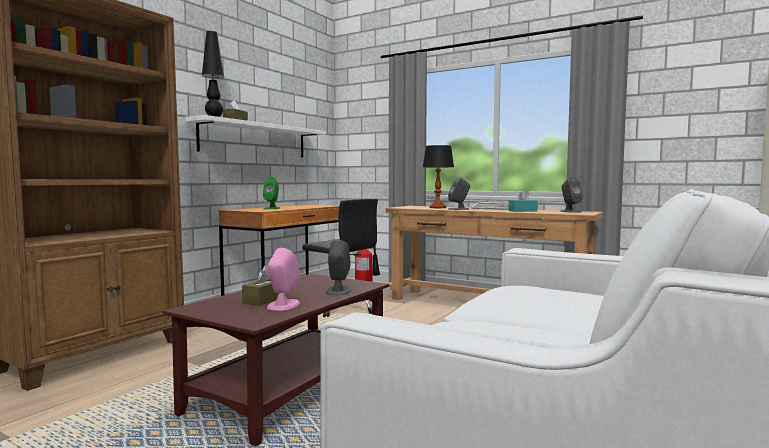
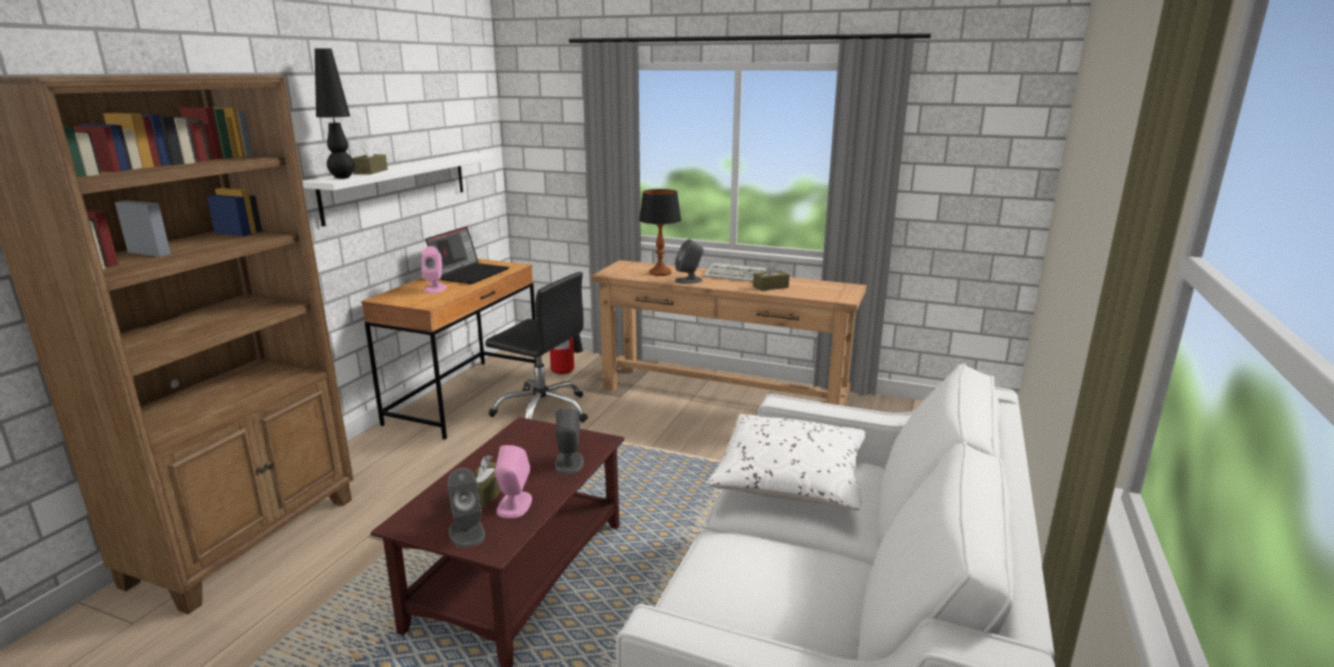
camera: 10 degrees left, 15 degrees up
(272, 208) = (435, 289): green speaker -> pink speaker
(300, 206) = (470, 273): none -> laptop
(522, 211) = (770, 287): turquoise tissue box -> brown tissue box
(527, 295) = (790, 480): none -> white pillow
(570, 211) = (828, 287): grey speaker -> grey speaker (466, 532)

